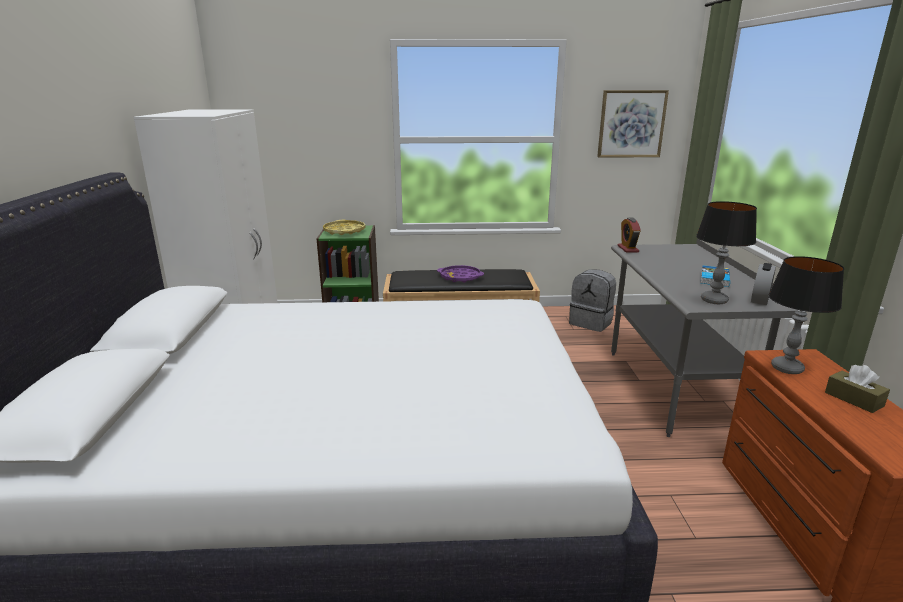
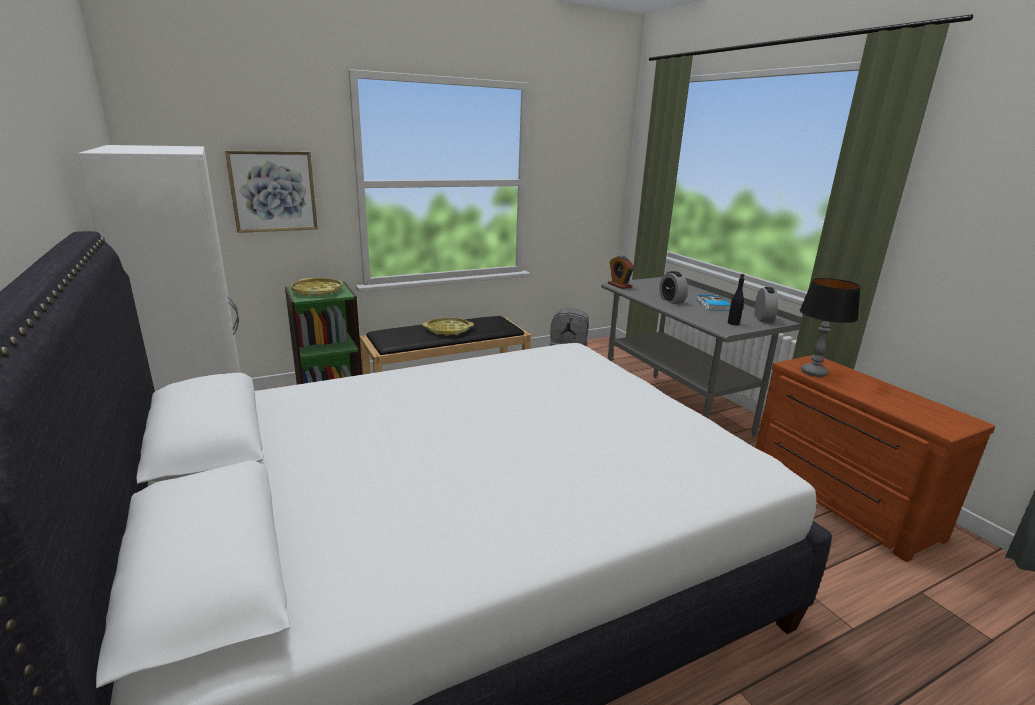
camera: 25 degrees left, 0 degrees up
(460, 277) = (448, 330): purple tray -> yellow tray
(631, 124) = (585, 167): picture -> picture (273, 191)
(668, 269) = (671, 300): none -> alarm clock
(713, 300) = (733, 323): table lamp -> black bottle
(853, 399) = (875, 389): brown tissue box -> none

